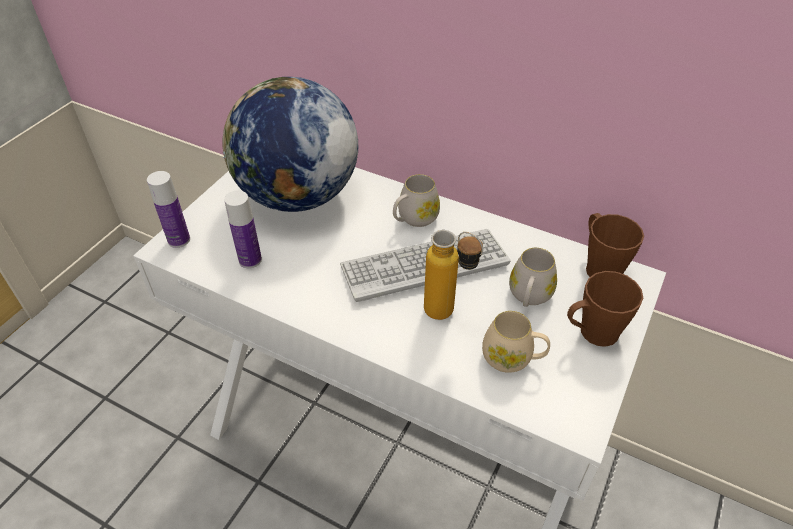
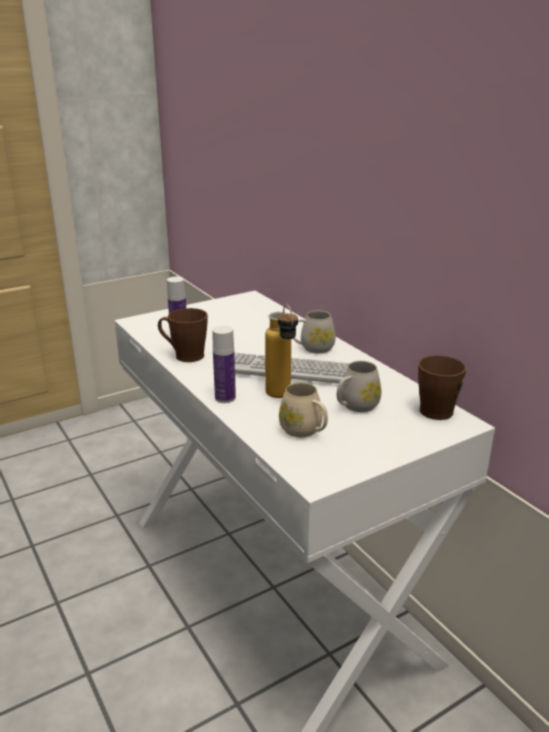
camera: 30 degrees right, 20 degrees down
(179, 240) = (147, 320): bottle -> bottle (225, 398)
(297, 196) = (243, 319): globe -> none
(592, 333) = (385, 438): brown mug -> brown mug (184, 355)

